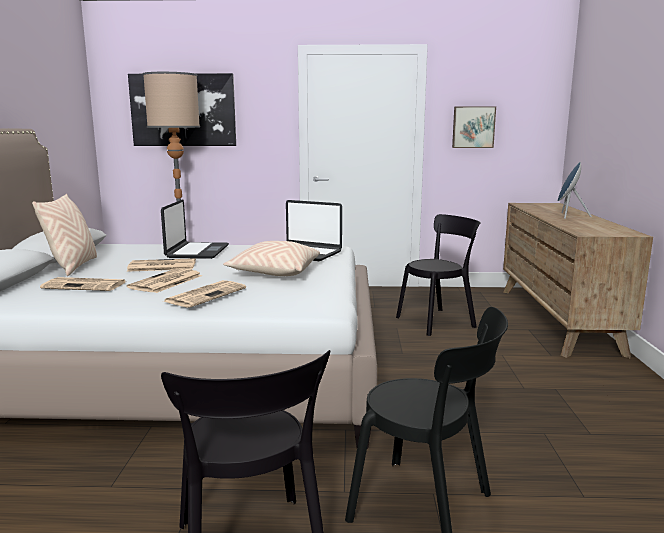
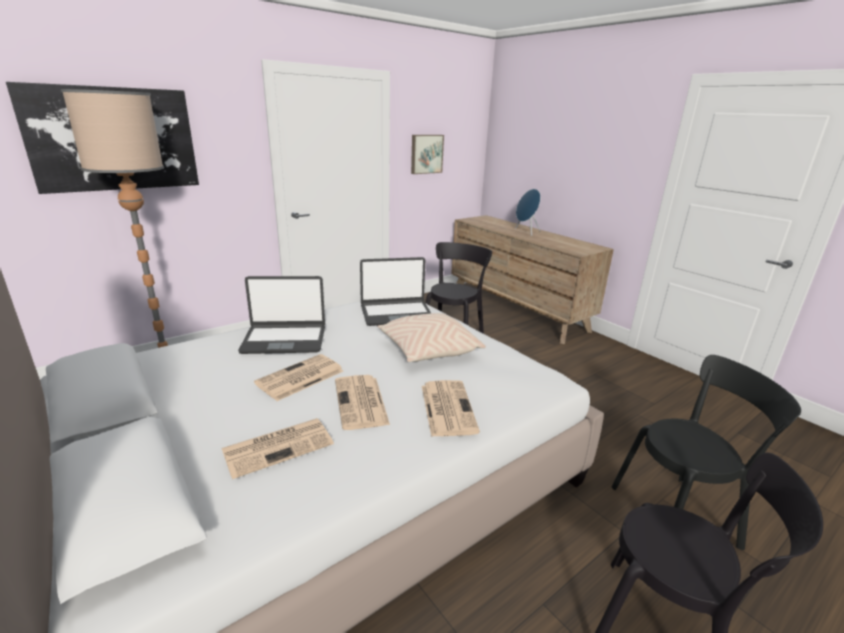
camera: 40 degrees left, 10 degrees up
(73, 267) = (178, 418): beige pillow -> none
(197, 251) = (284, 340): laptop -> laptop turned 120 degrees clockwise

